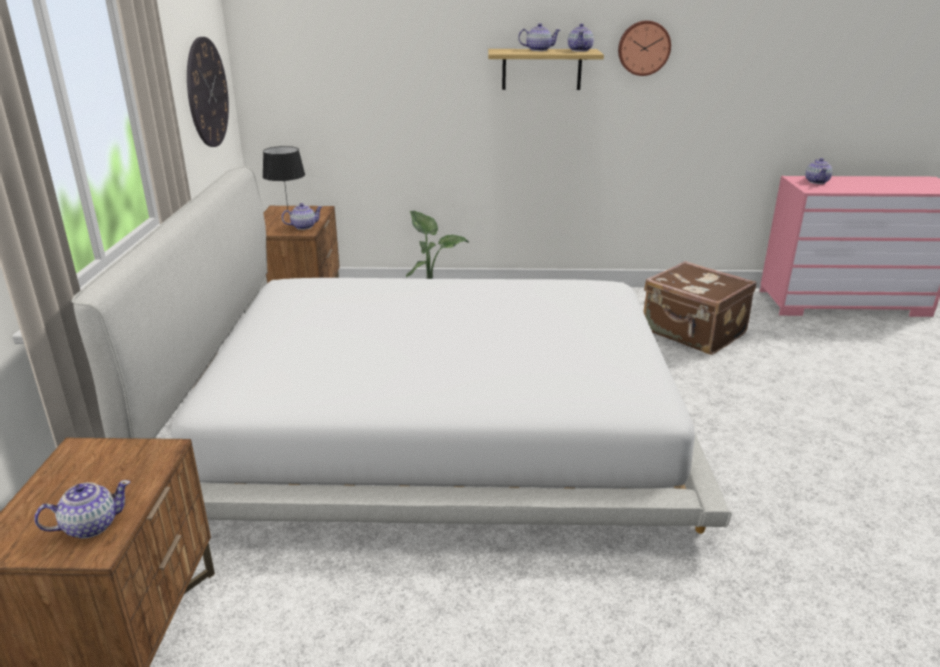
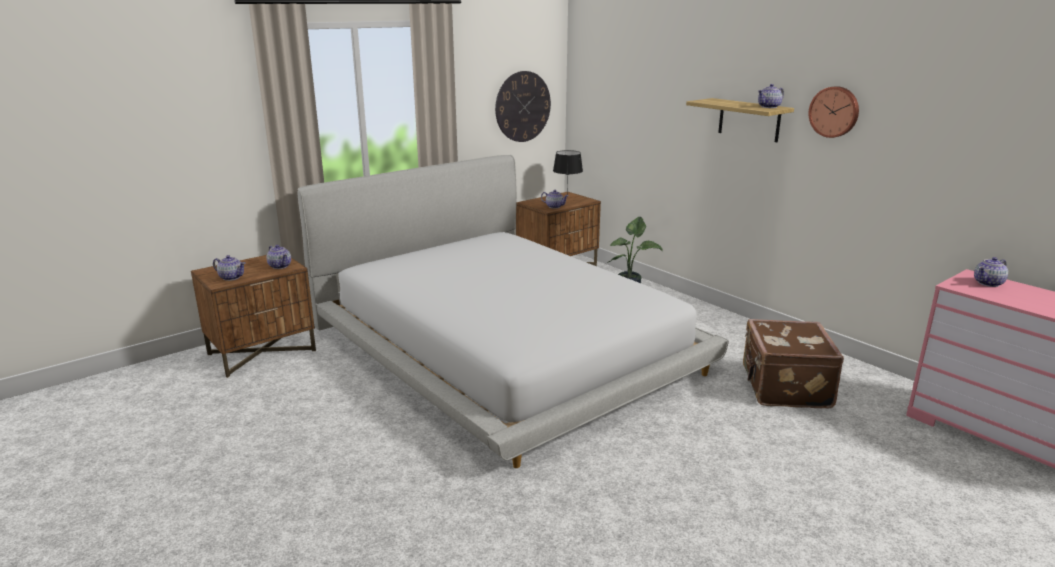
camera: 50 degrees right, 5 degrees down
(538, 50) = (739, 103): teapot -> teapot (280, 266)

